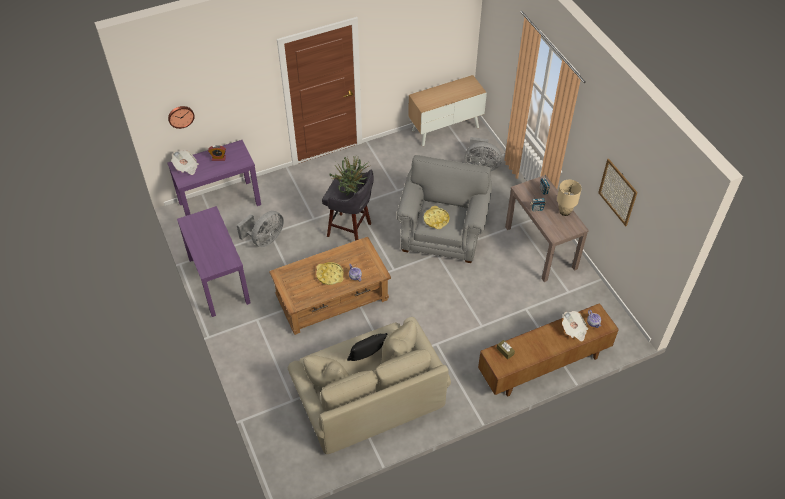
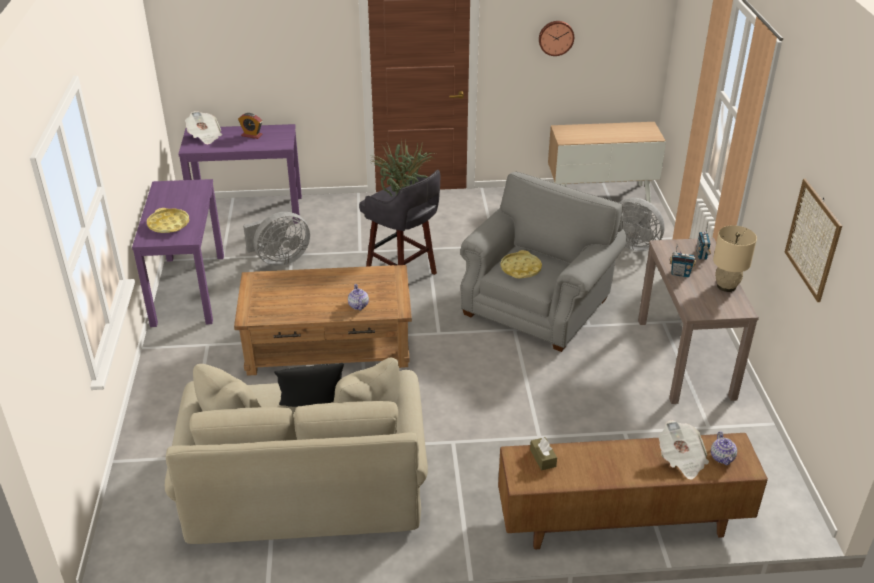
camera: 20 degrees right, 15 degrees down
(180, 116) = (210, 58): wall clock -> wall clock (556, 37)
(330, 275) = (323, 296): yellow tray -> yellow tray (168, 224)

